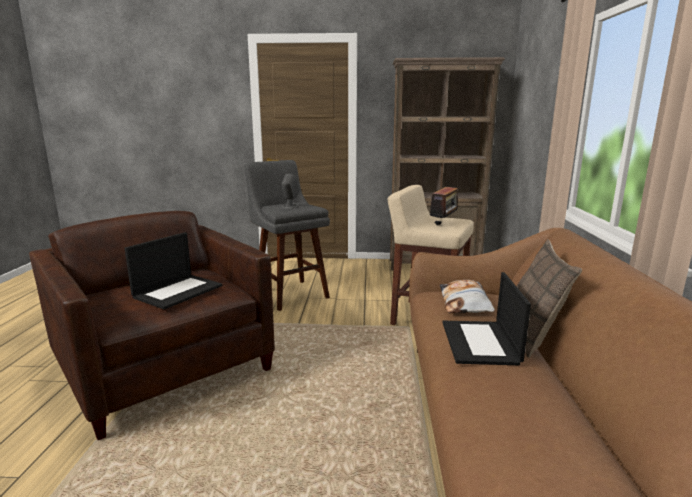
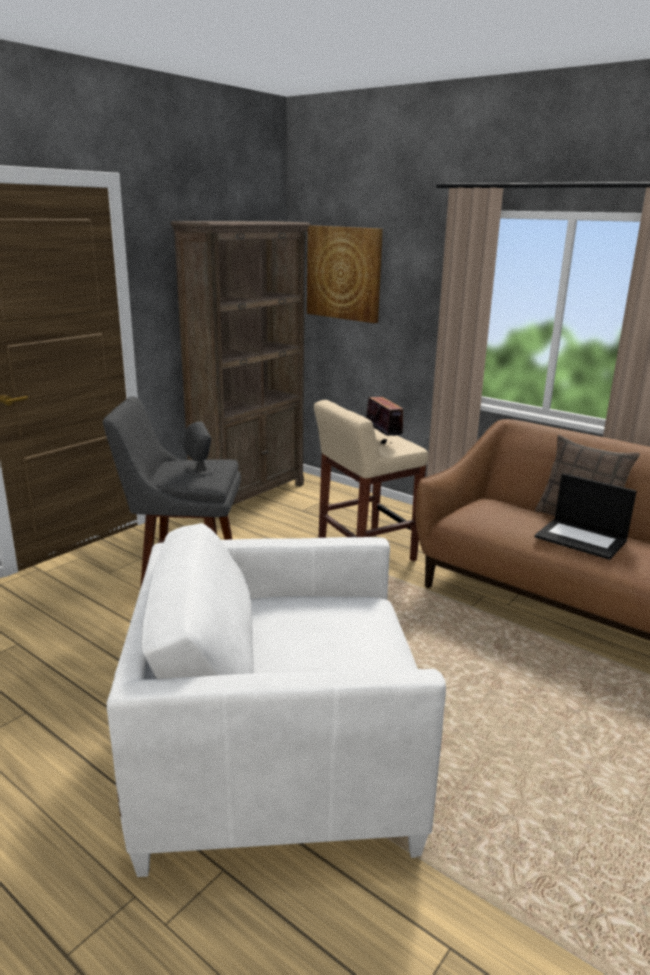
camera: 55 degrees left, 5 degrees up
(164, 366) = (278, 761): brown armchair -> white armchair
(178, 291) = (339, 631): laptop -> none
(465, 303) = (499, 514): pillow -> none
(529, 98) = (344, 273): none -> picture

